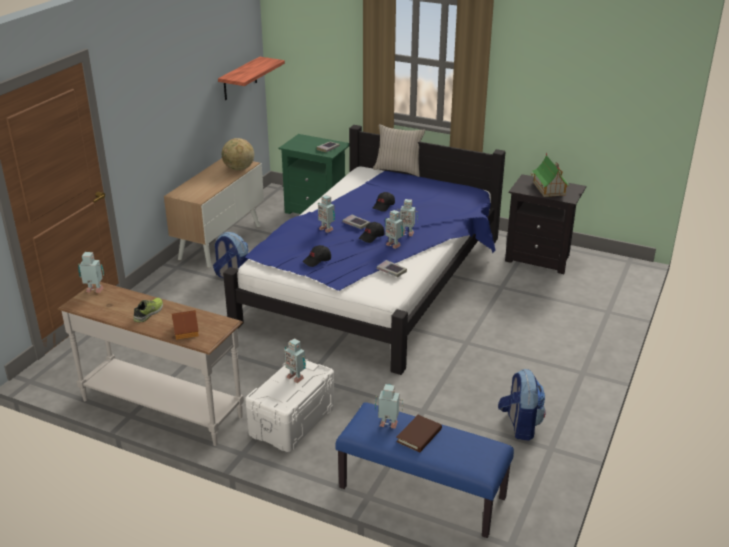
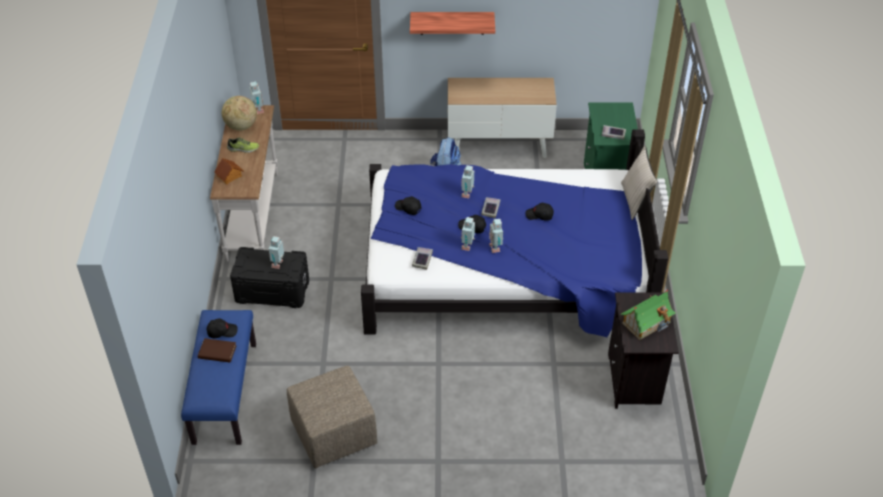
camera: 65 degrees right, 15 degrees up
(239, 169) = (531, 97): globe -> globe (241, 126)
(240, 79) = (603, 18): shelf -> shelf (452, 23)
(293, 421) = (272, 291): white storage box -> black storage box
(388, 425) = (222, 331): toy robot -> black cap
(520, 425) = (334, 432): backpack -> beige ottoman

